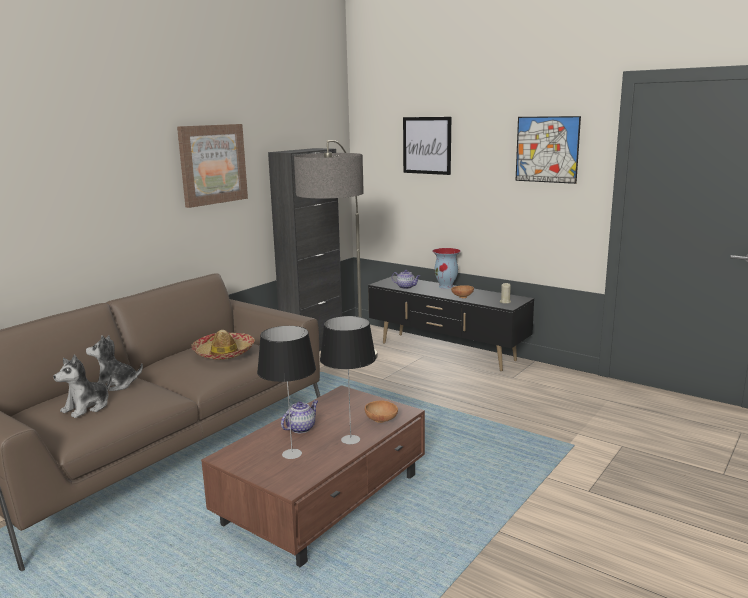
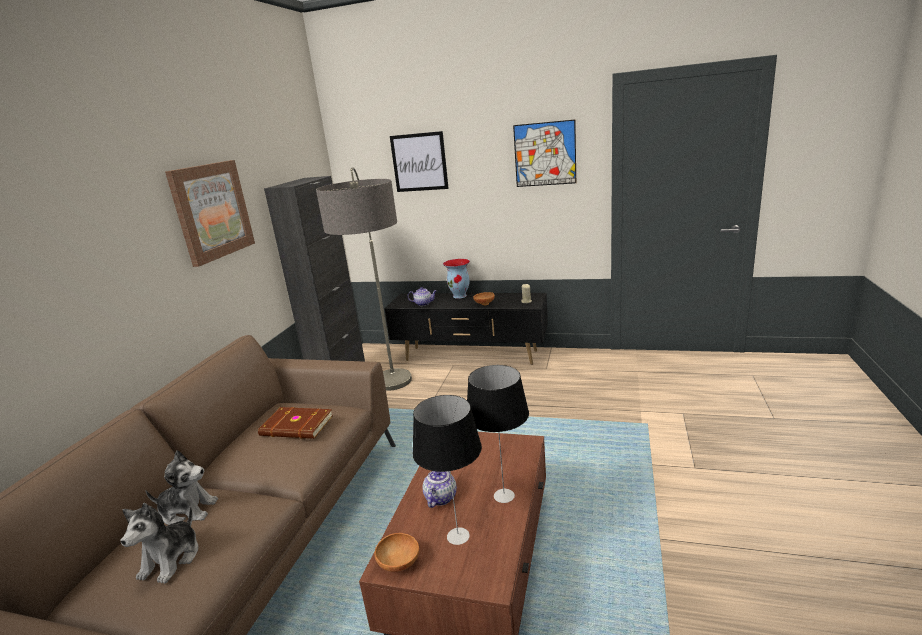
camera: 20 degrees left, 5 degrees up
(115, 385) = (188, 510): plush toy -> plush toy turned 150 degrees counterclockwise
(224, 353) = (296, 426): hat -> brown book
(382, 421) = (515, 461): brown bowl -> brown bowl (400, 563)

